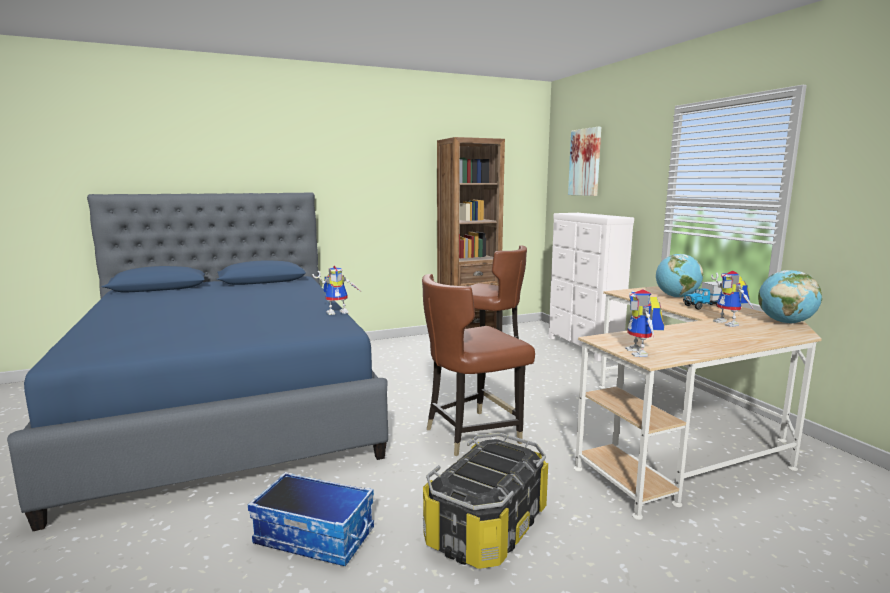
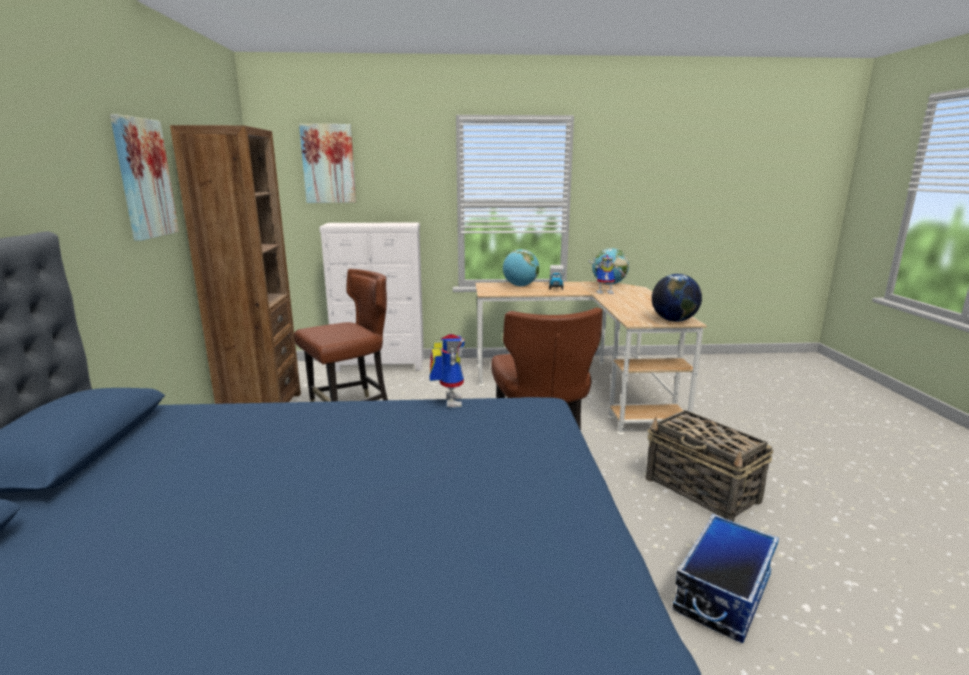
camera: 70 degrees left, 5 degrees up
(404, 171) = (144, 178): none -> picture
(487, 527) = (702, 491): storage box -> basket
(641, 353) = (674, 320): toy robot -> globe

